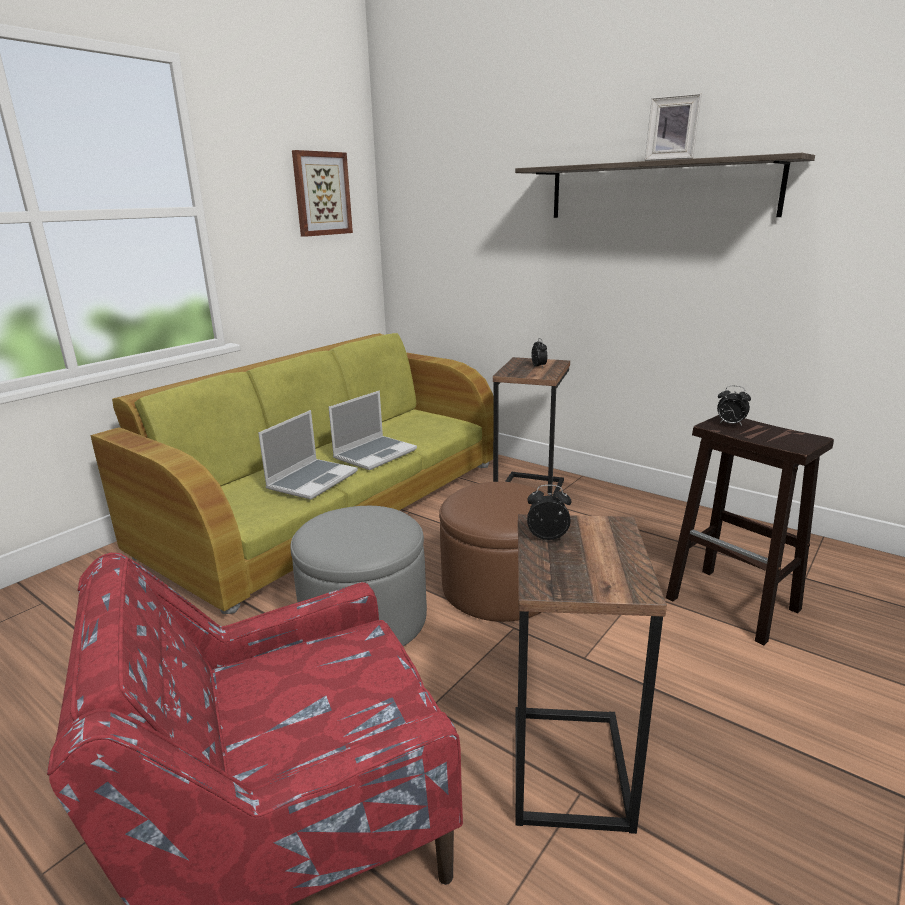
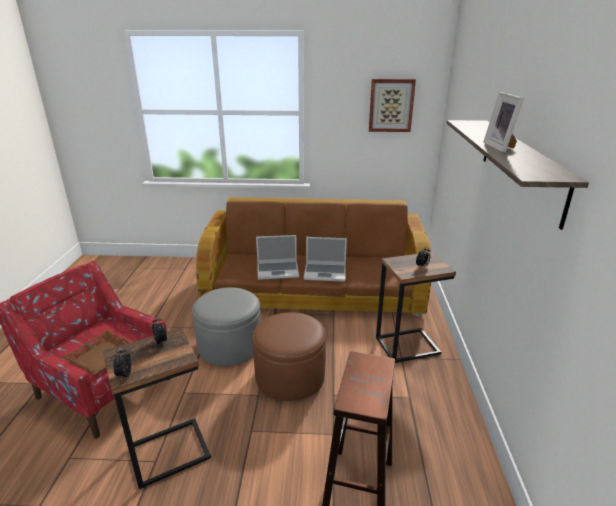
camera: 55 degrees right, 5 degrees up
(333, 505) = (314, 289): green sofa -> brown sofa
(363, 702) = (103, 356): none -> brown tray
(730, 424) = (368, 365): alarm clock -> alarm clock (124, 375)

